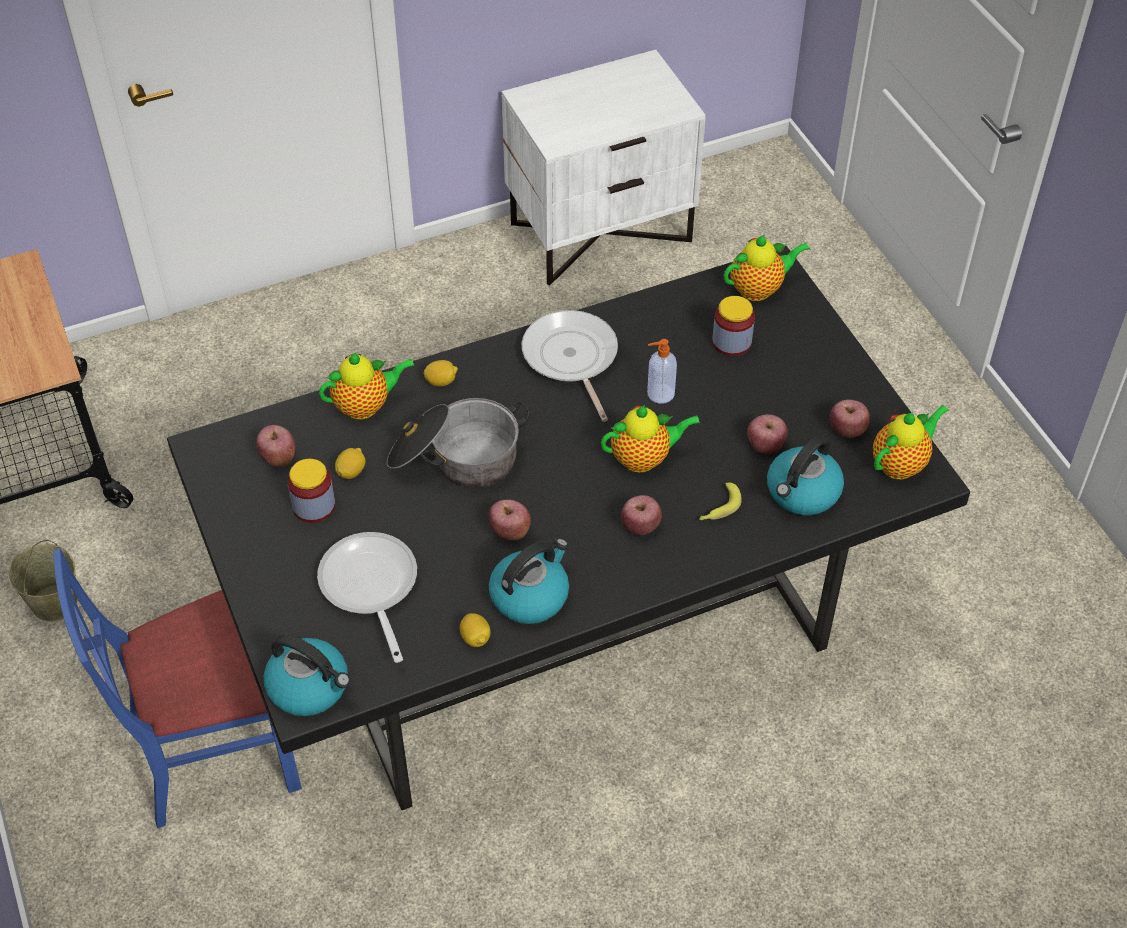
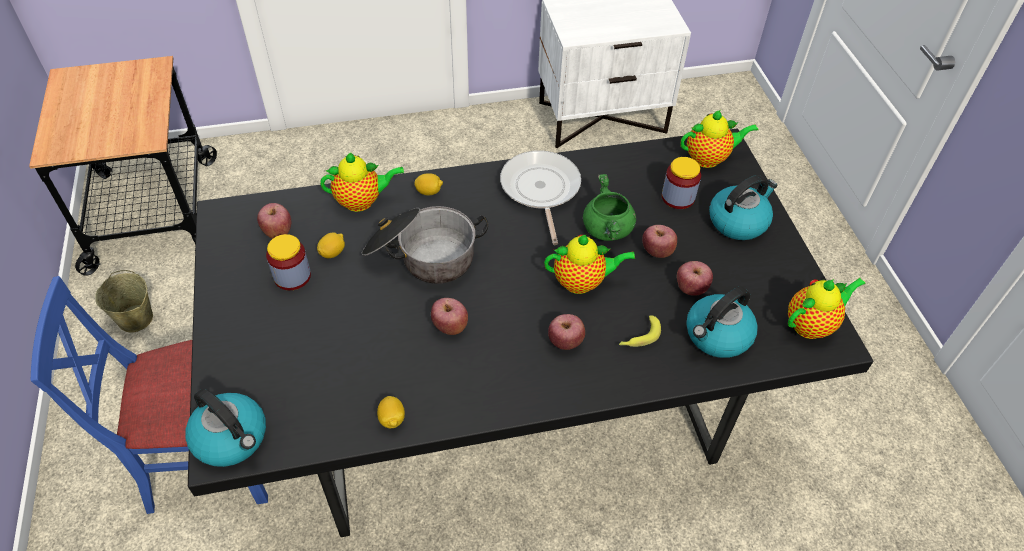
camera: 10 degrees right, 0 degrees up
(370, 588) = (315, 355): frying pan -> none
(530, 595) = (451, 388): kettle -> kettle (738, 221)
(659, 394) = (607, 230): soap dispenser -> green cooking pot
(847, 430) = (766, 287): apple -> apple (657, 251)

